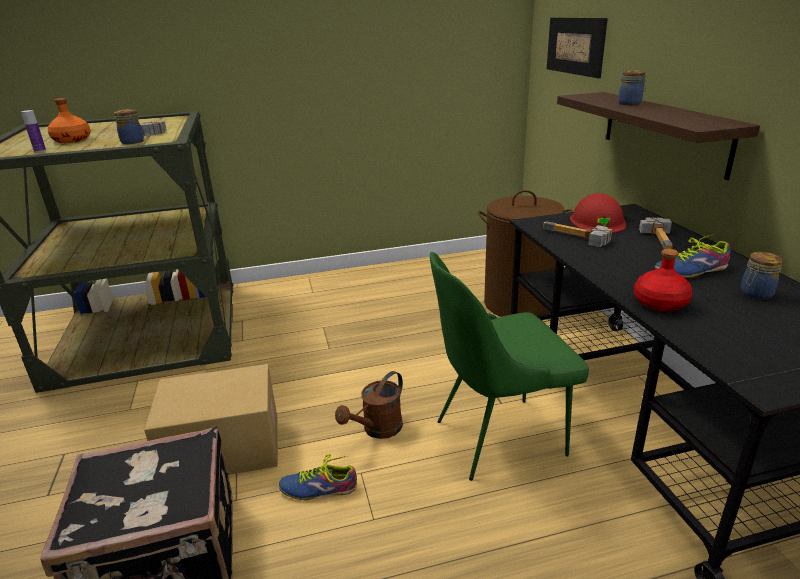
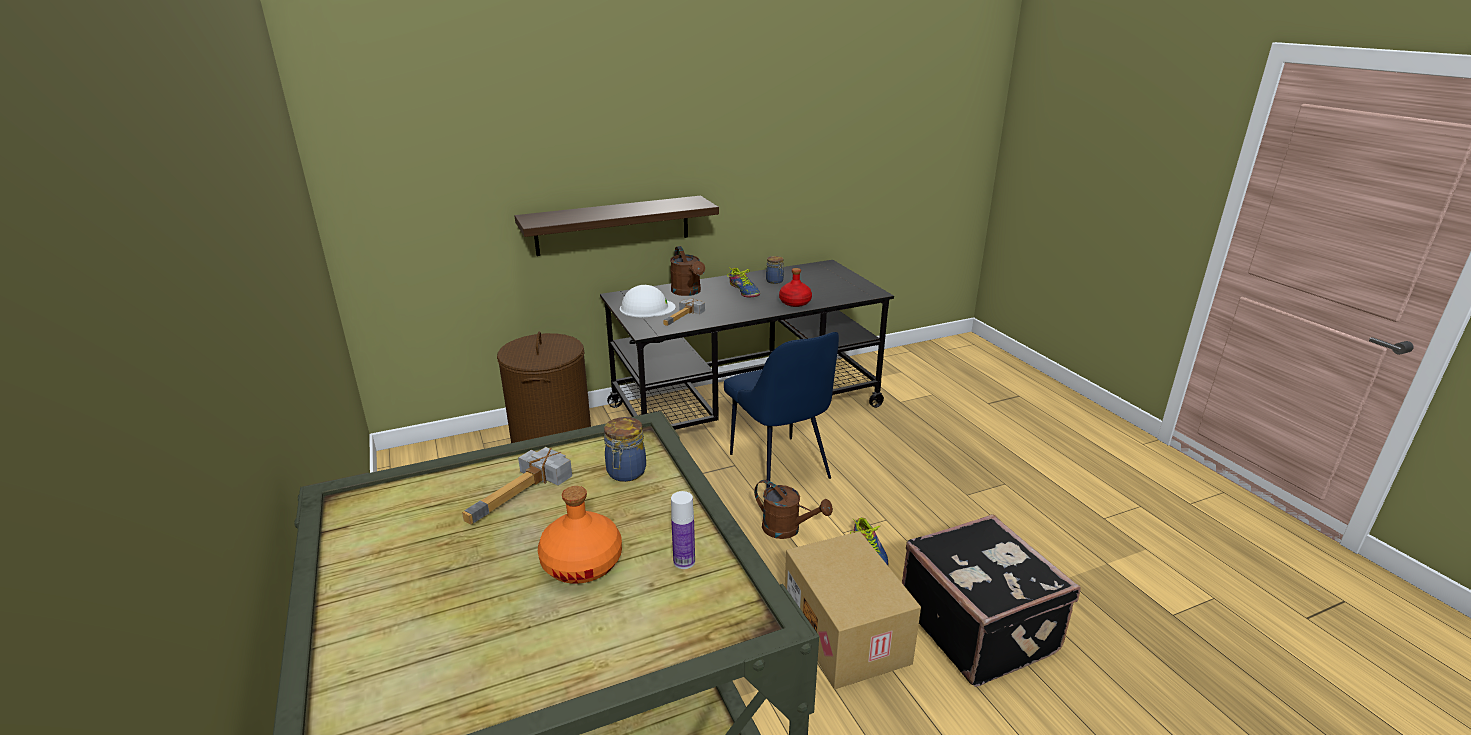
camera: 100 degrees left, 0 degrees up
(499, 438) = (780, 466): green chair -> blue chair
(575, 46) = (439, 180): picture -> none
(597, 221) = (647, 308): red hard hat -> white hard hat
(630, 103) = (597, 211): jar -> none
(663, 239) = (688, 292): hammer -> brown watering can

